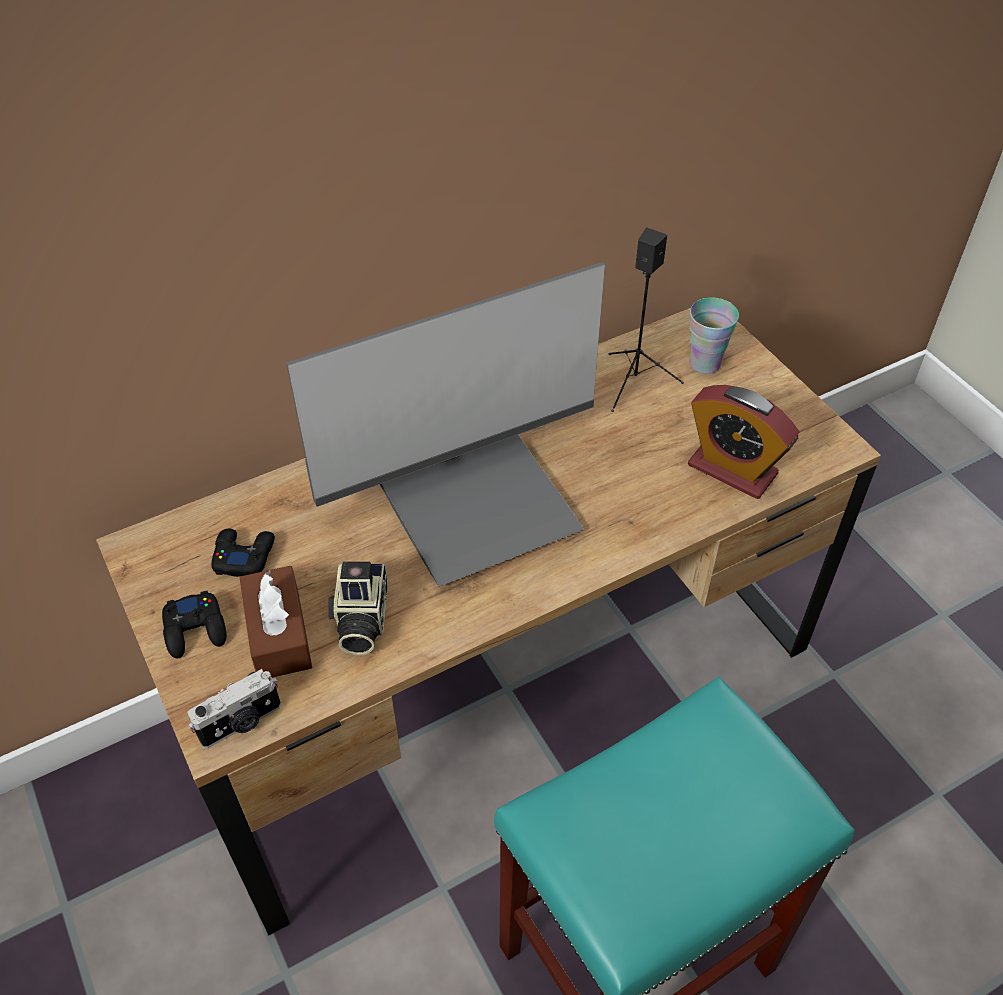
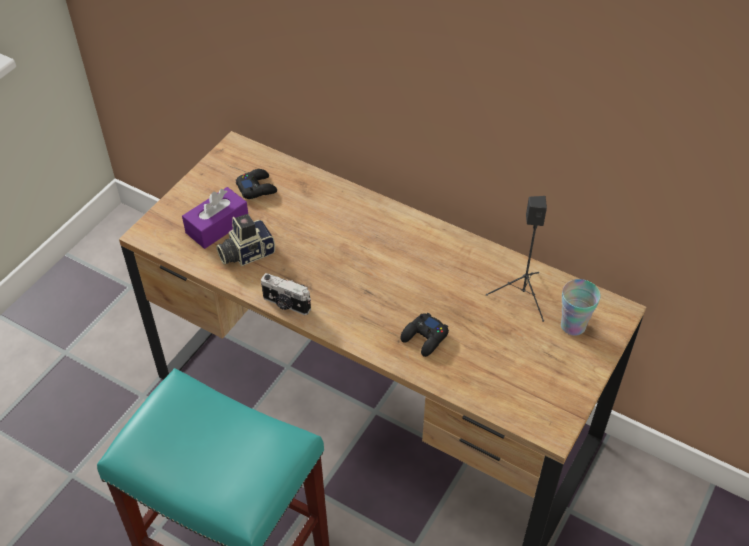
camera: 60 degrees right, 0 degrees up
(196, 629) = (201, 194): black game controller -> black game controller (424, 338)
(241, 723) = (157, 239): camera -> camera (286, 304)
(279, 634) = (217, 226): brown tissue box -> purple tissue box
(475, 502) = (361, 262): monitor -> none
(732, 469) = (482, 376): alarm clock -> none

